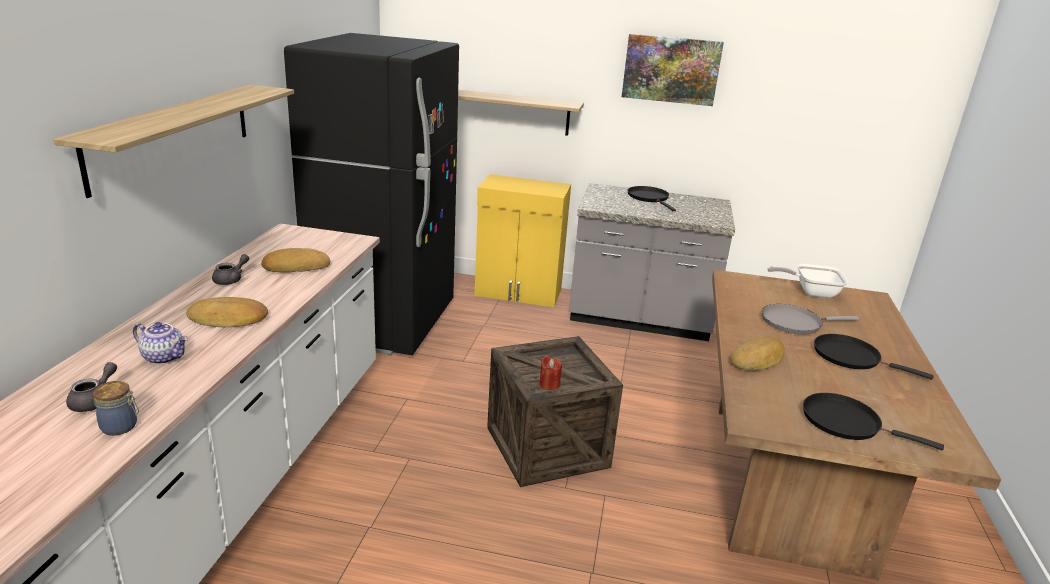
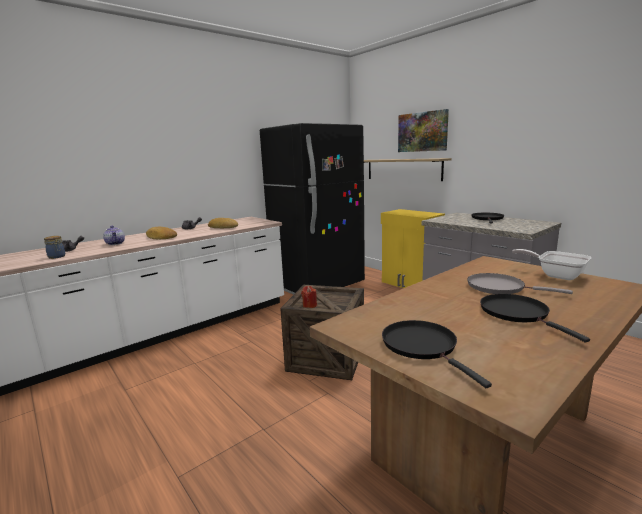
camera: 40 degrees right, 10 degrees down
(173, 134) = (173, 157): shelf -> none
(671, 69) = (508, 126): picture -> picture (422, 132)
(757, 359) = (419, 299): bread -> none

